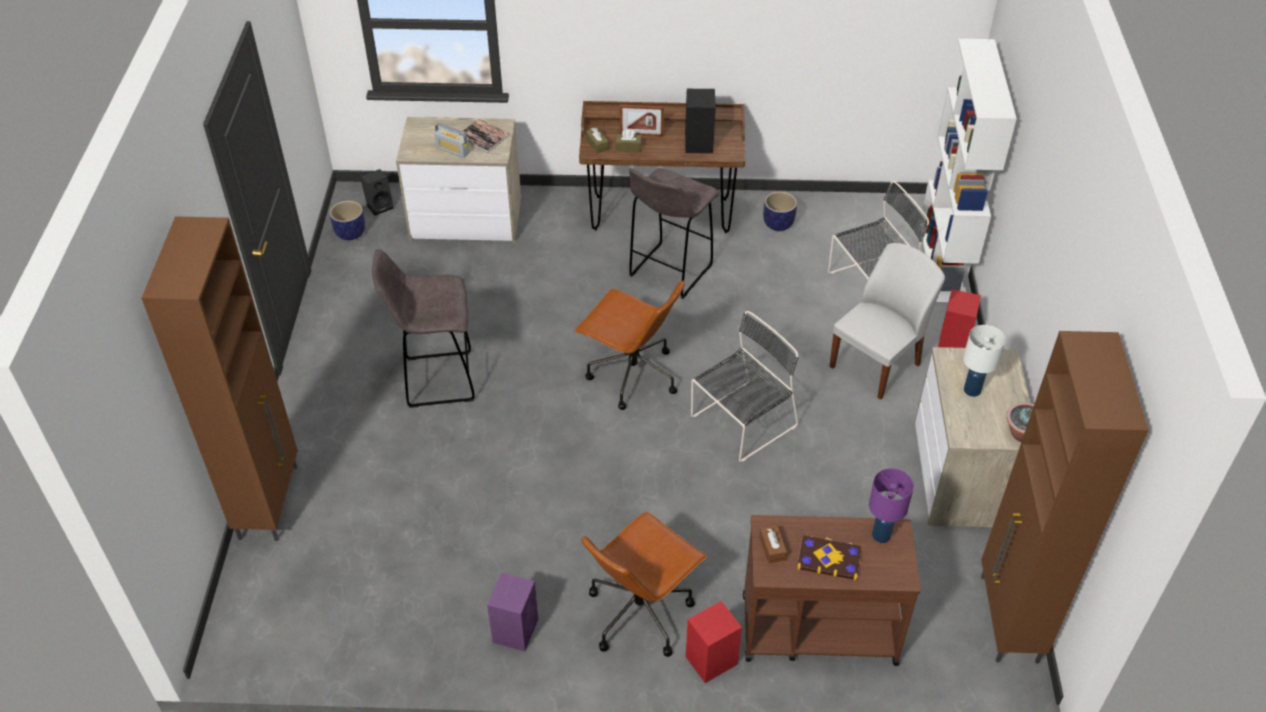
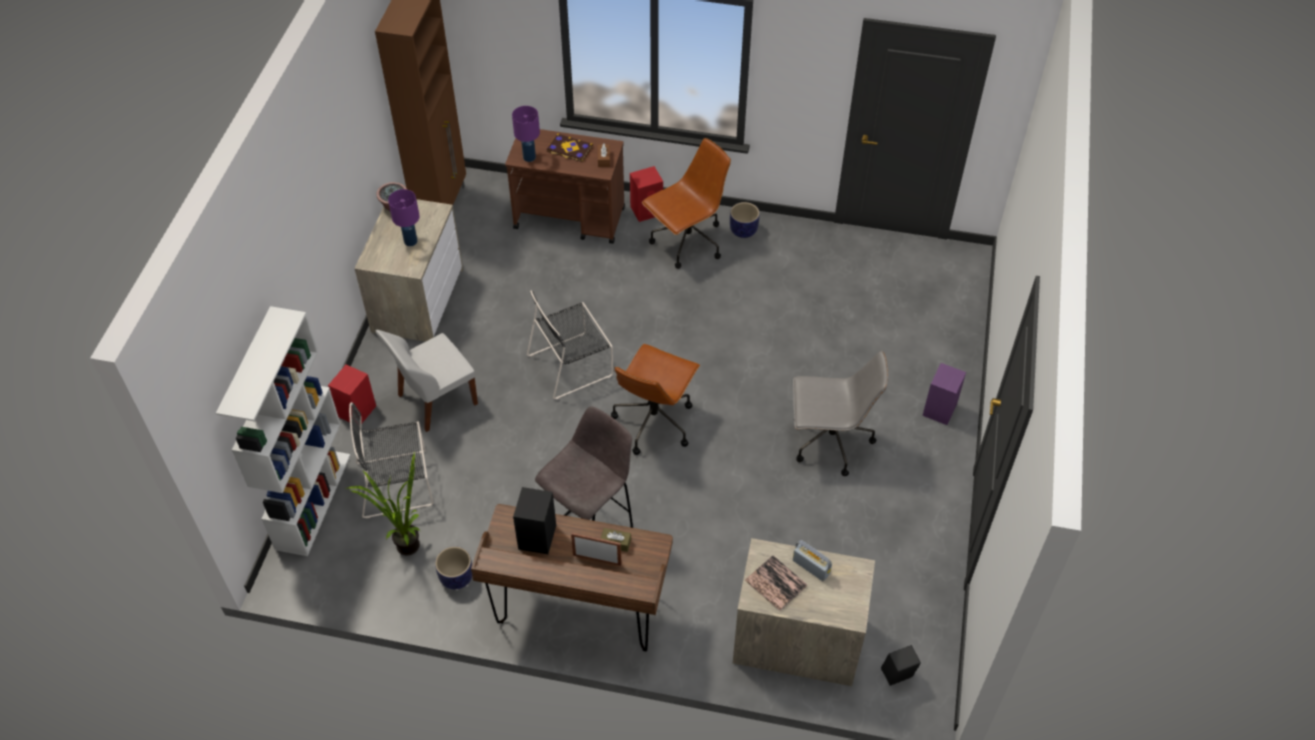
camera: 170 degrees left, 5 degrees up
(270, 501) = (961, 354): brown cabinet -> none
(350, 233) = (927, 638): planter -> planter (743, 231)
(436, 379) = (829, 442): grey stool -> grey office chair
(516, 629) = (773, 244): purple speaker -> purple speaker (939, 410)
(597, 145) = (649, 551): brown tissue box -> none
(631, 375) = (654, 421): brown office chair -> brown office chair turned 105 degrees counterclockwise
(839, 240) = (402, 545): none -> potted plant
(972, 390) = (410, 241): white table lamp -> purple table lamp

